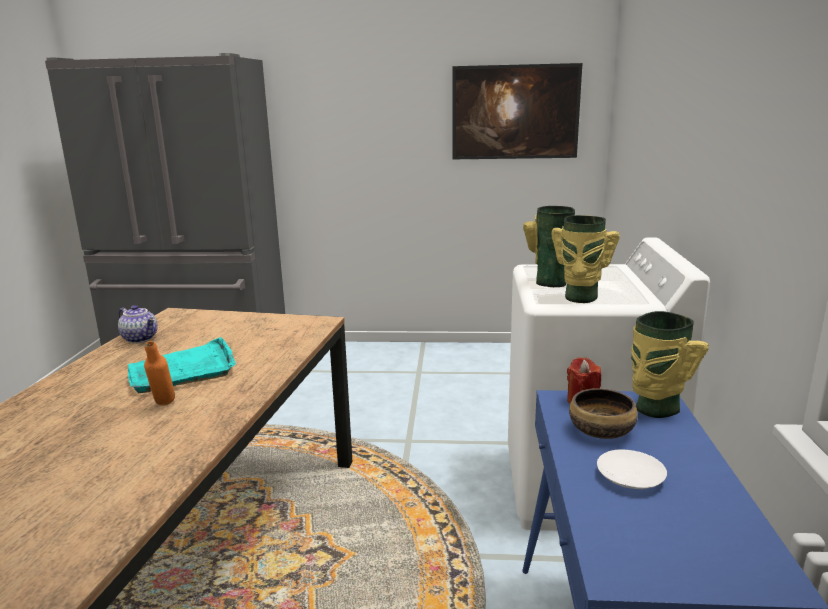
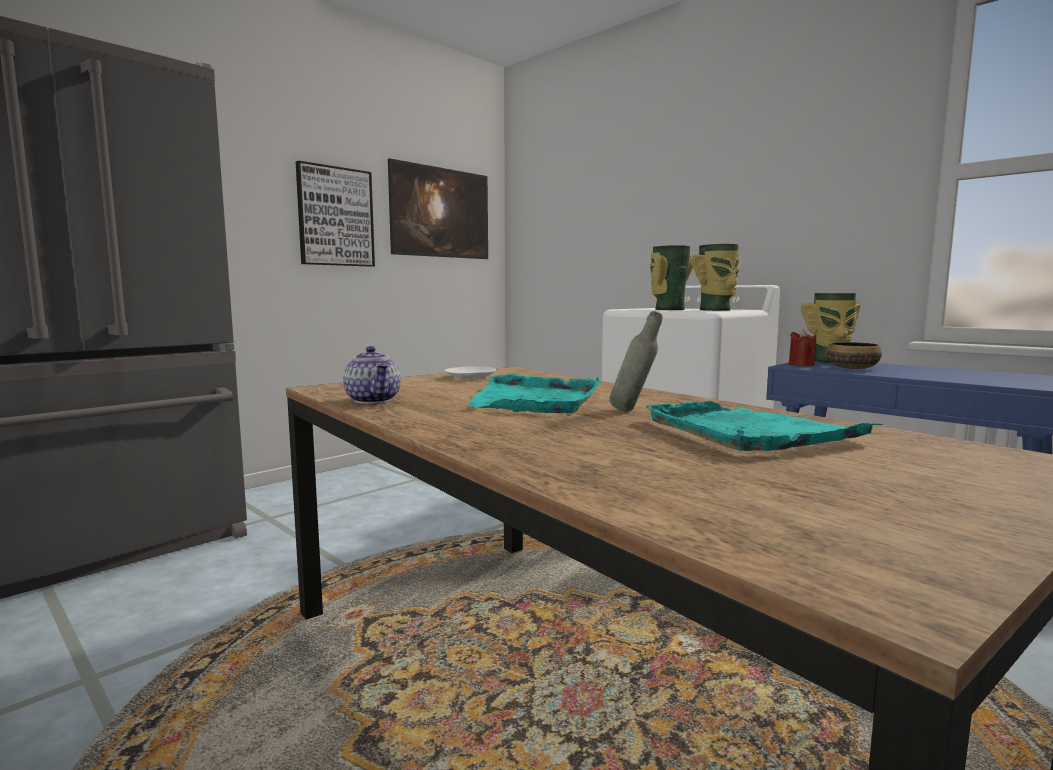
camera: 50 degrees left, 10 degrees down
(111, 457) = (749, 432): none -> turquoise tray
(141, 338) = (374, 400): teapot -> teapot turned 75 degrees clockwise
(164, 406) = (634, 411): orange bottle -> grey bottle
(396, 129) = (335, 217): none -> picture
(630, 477) = (923, 373): white plate -> white plate (470, 378)

